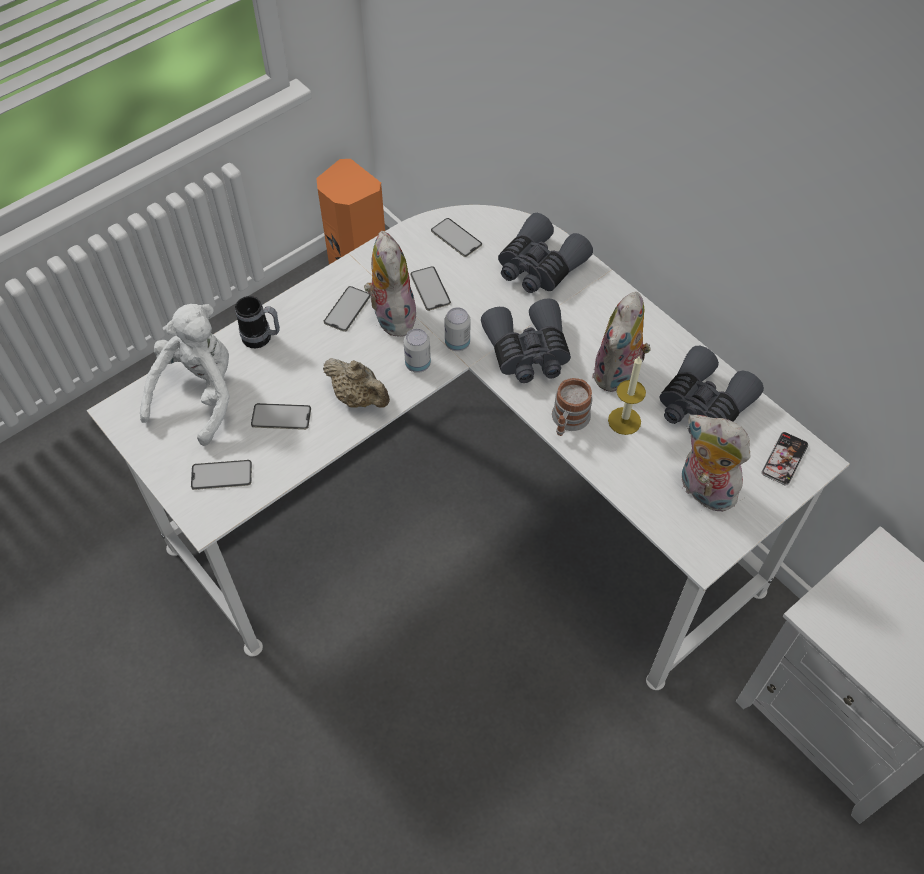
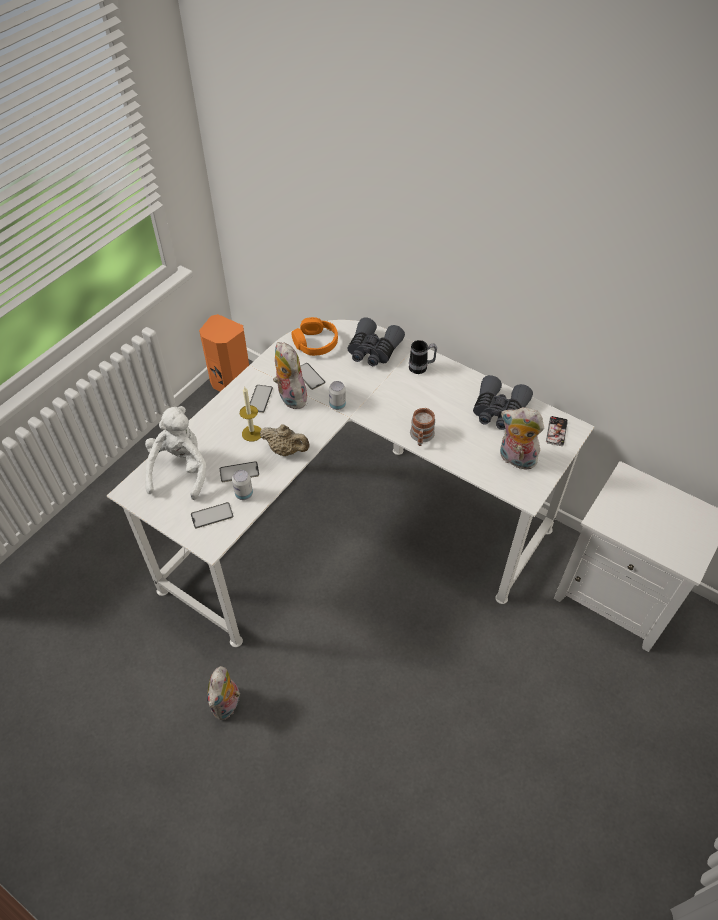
camera: 15 degrees left, 5 degrees down
(262, 339) = (210, 427): mug -> mug (421, 368)
(418, 364) = (316, 422): can -> can (244, 494)
(456, 237) = (315, 343): phone -> orange headphones
(528, 352) = (383, 402): grey binoculars -> none
(618, 375) = (442, 404): plush toy -> plush toy (228, 705)
(624, 421) = (455, 429): candle -> candle (252, 433)

